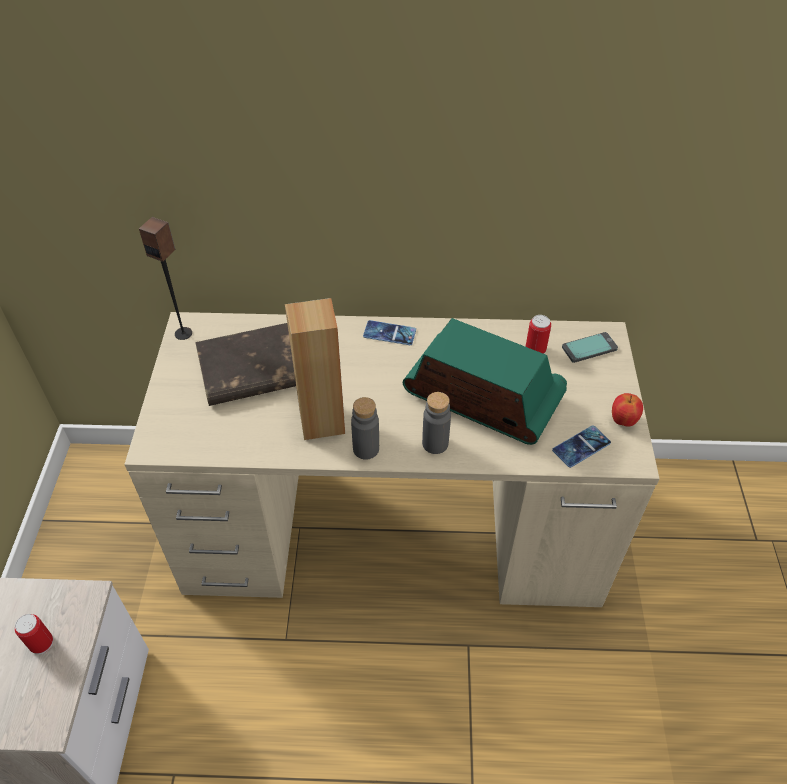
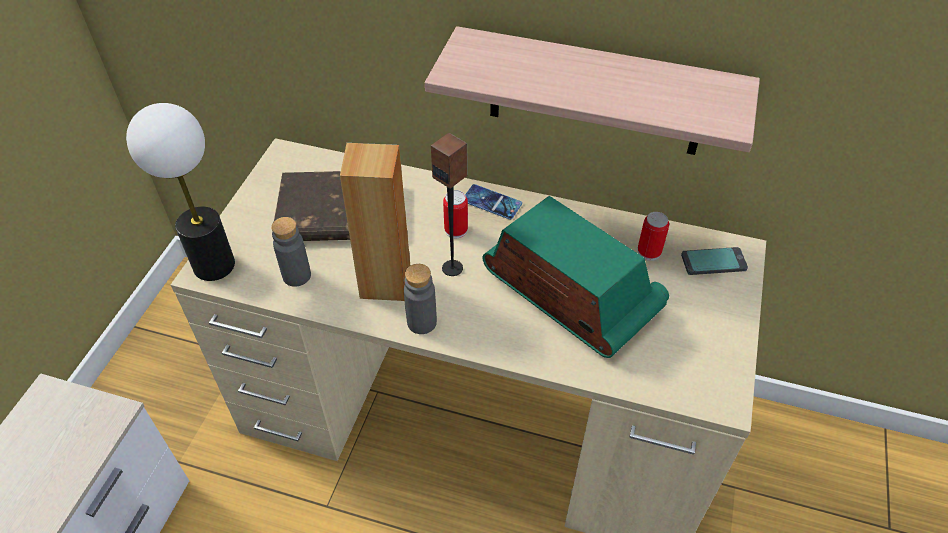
camera: 15 degrees right, 0 degrees up
(41, 643) = (54, 450): can -> can (456, 230)
(159, 438) = (214, 265): none -> table lamp
(183, 333) = (279, 162): speaker -> speaker (452, 268)
(435, 443) = (499, 333): grey bottle -> grey bottle (297, 276)
(471, 224) = (596, 93): none -> shelf
(581, 446) = (667, 373): phone -> none
(623, 421) = (727, 354): apple -> none

